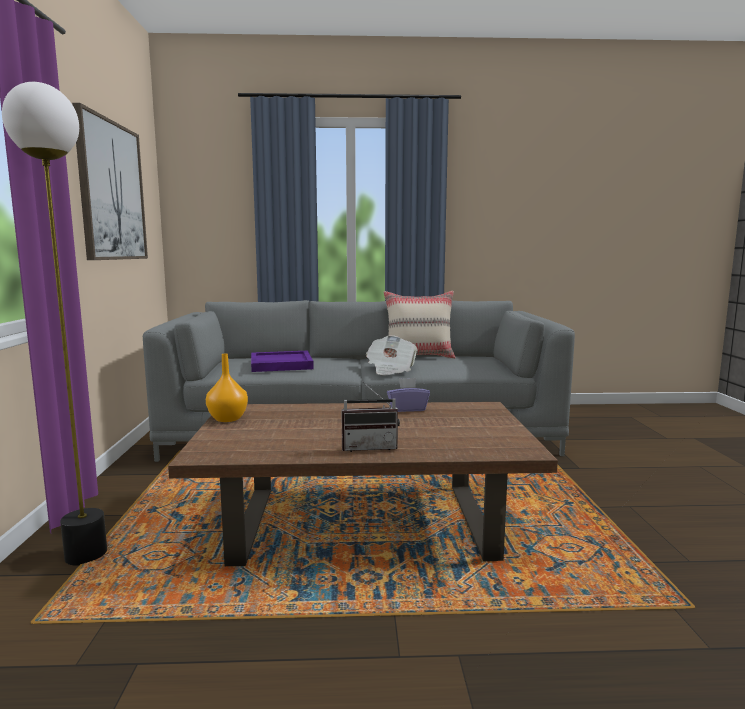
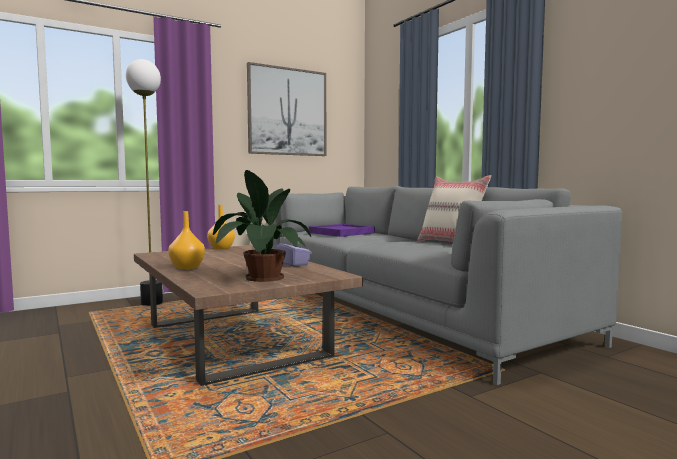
camera: 60 degrees right, 5 degrees down
(369, 447) = (188, 267): radio -> orange vase
(390, 369) = (383, 245): newspaper -> none
(477, 428) = (261, 278): none -> potted plant

